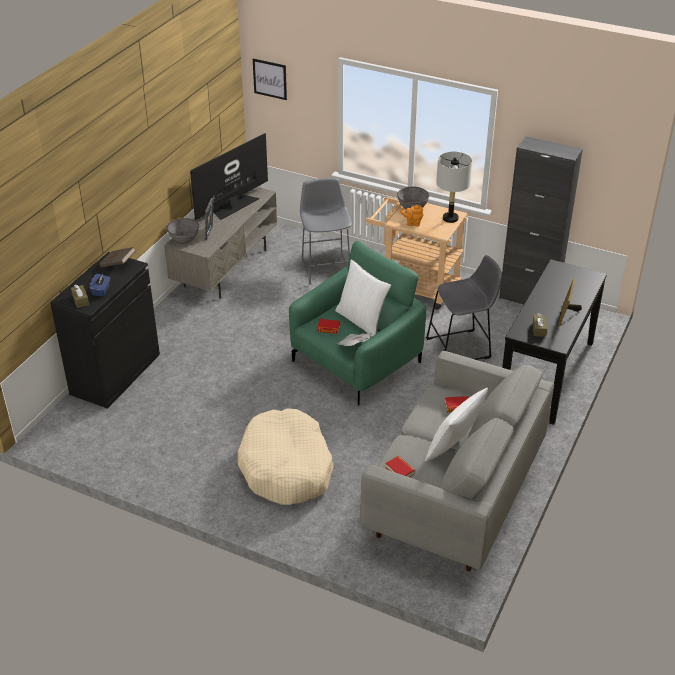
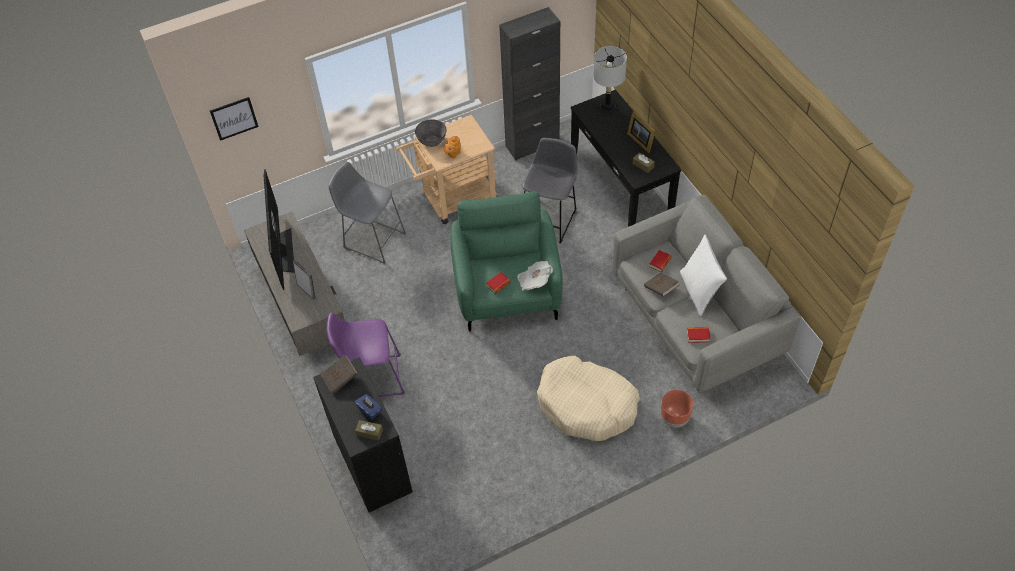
camera: 50 degrees left, 15 degrees up
(184, 238) = (296, 313): grey bowl -> none
(194, 334) = (372, 378): none -> purple stool
(328, 534) = (674, 419): none -> brown planter
(362, 320) = (506, 258): white pillow -> none
(427, 421) = (660, 289): none -> brown book
(450, 218) = (469, 128): grey table lamp -> grey table lamp (608, 104)

